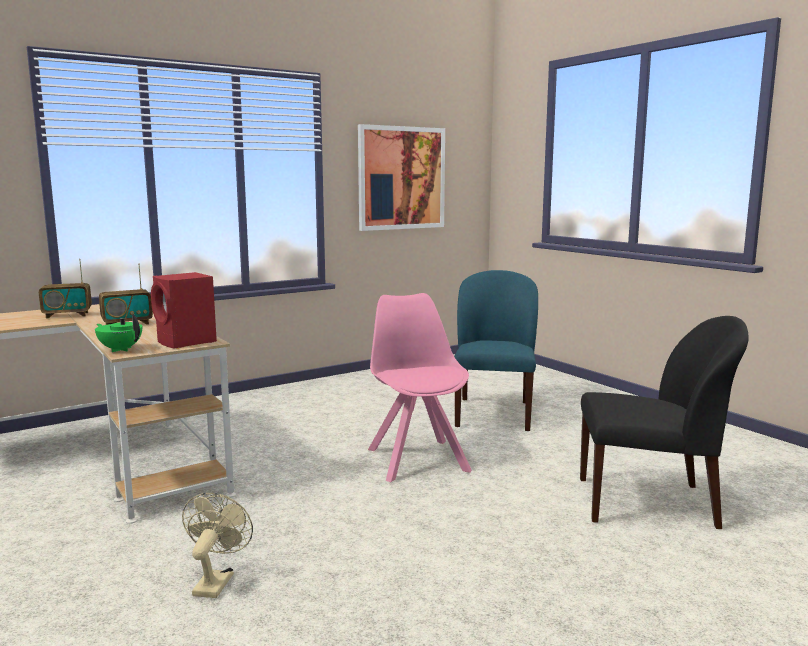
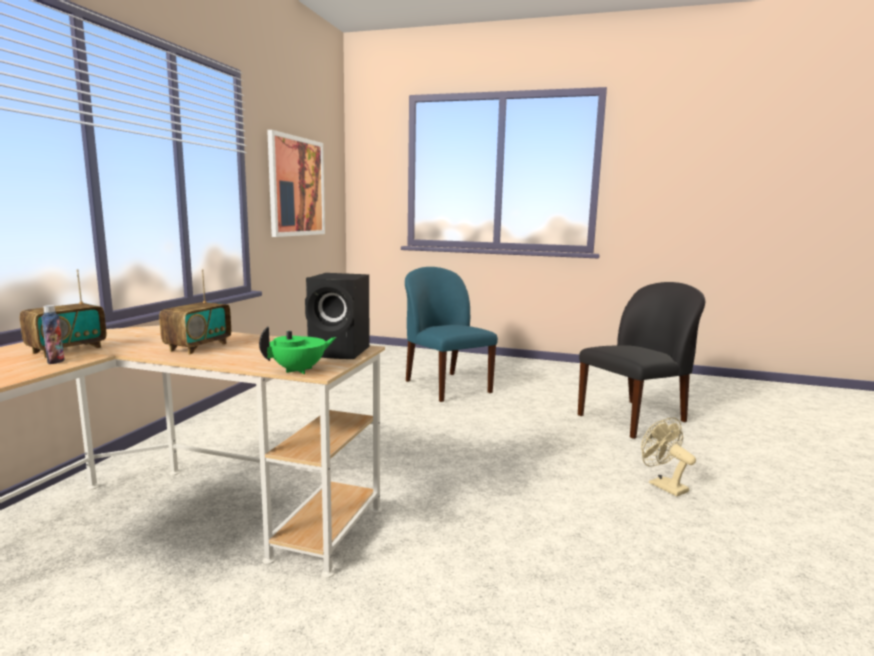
camera: 40 degrees left, 0 degrees up
(43, 321) = (56, 361): none -> bottle
(120, 349) = (299, 370): green teapot -> green teapot turned 150 degrees clockwise
(187, 342) = (341, 352): red speaker -> black speaker
(216, 581) = (514, 584): beige fan -> beige fan (662, 485)
(417, 459) = (461, 432): pink chair -> none

